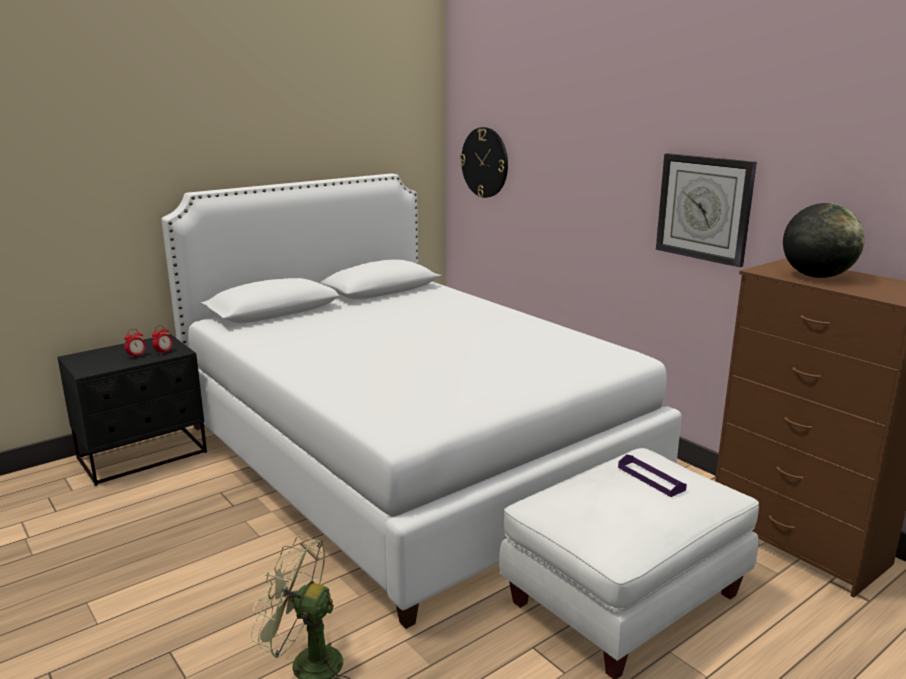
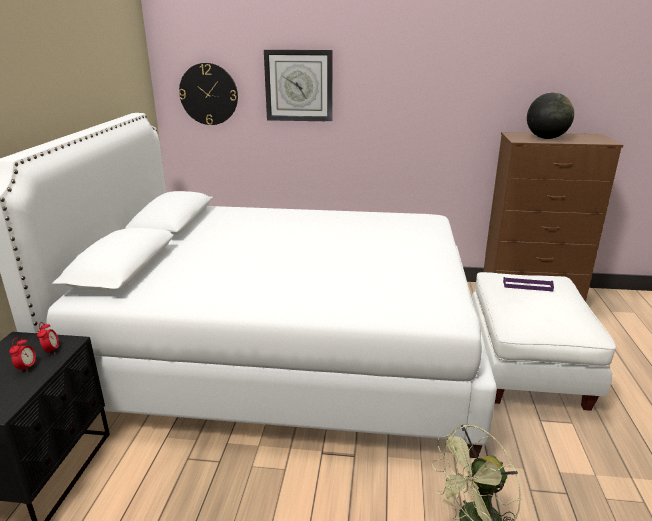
camera: 45 degrees left, 5 degrees up
(704, 208) = (433, 107): wall clock -> wall clock (299, 85)

